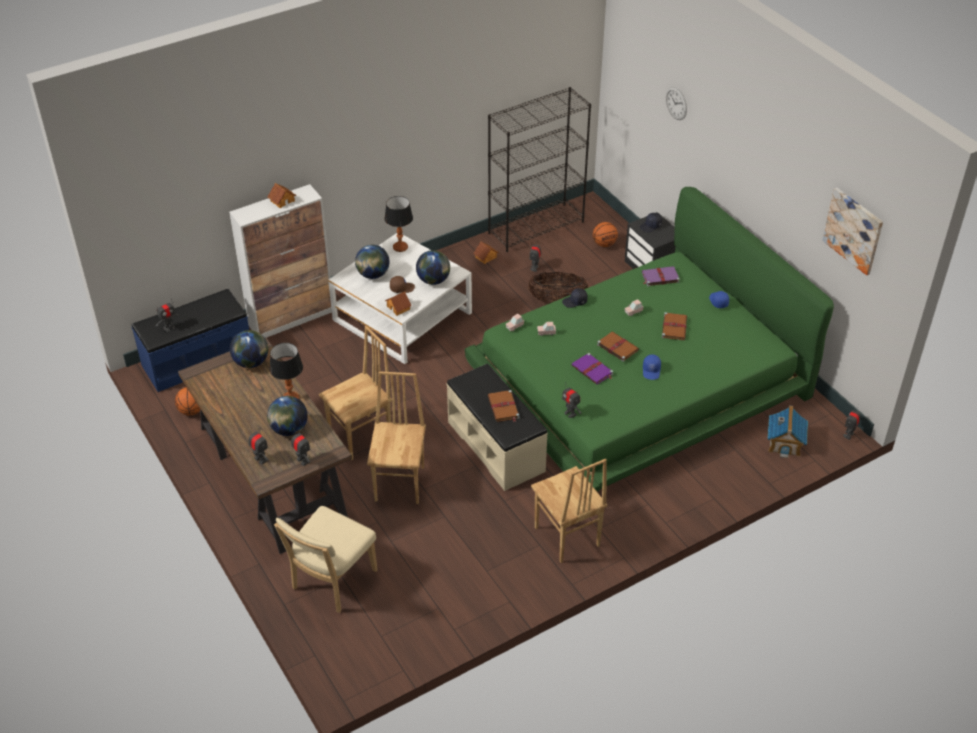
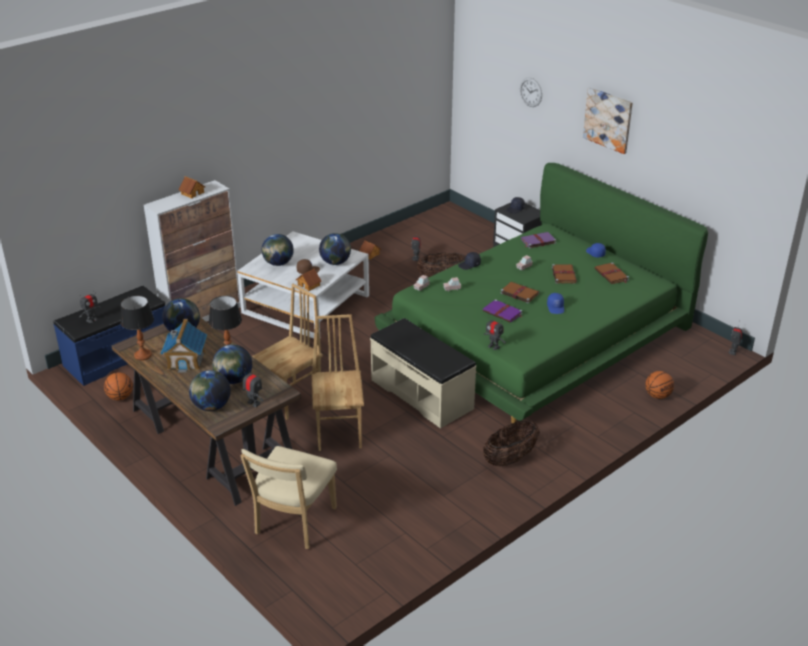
camera: 10 degrees left, 10 degrees down
(260, 459) = (211, 406): toy robot -> globe
(400, 247) = (298, 241): table lamp -> table lamp (143, 355)
(503, 408) = (430, 349): brown book -> brown book (612, 275)
(536, 227) = (408, 230): black bookcase -> none
(566, 537) = (510, 459): brown chair -> basket
(604, 244) = (471, 236): basketball -> basketball (657, 395)
(785, 443) = (680, 363): toy house -> toy house (186, 360)
(853, 230) = (721, 156): picture -> picture (608, 119)

